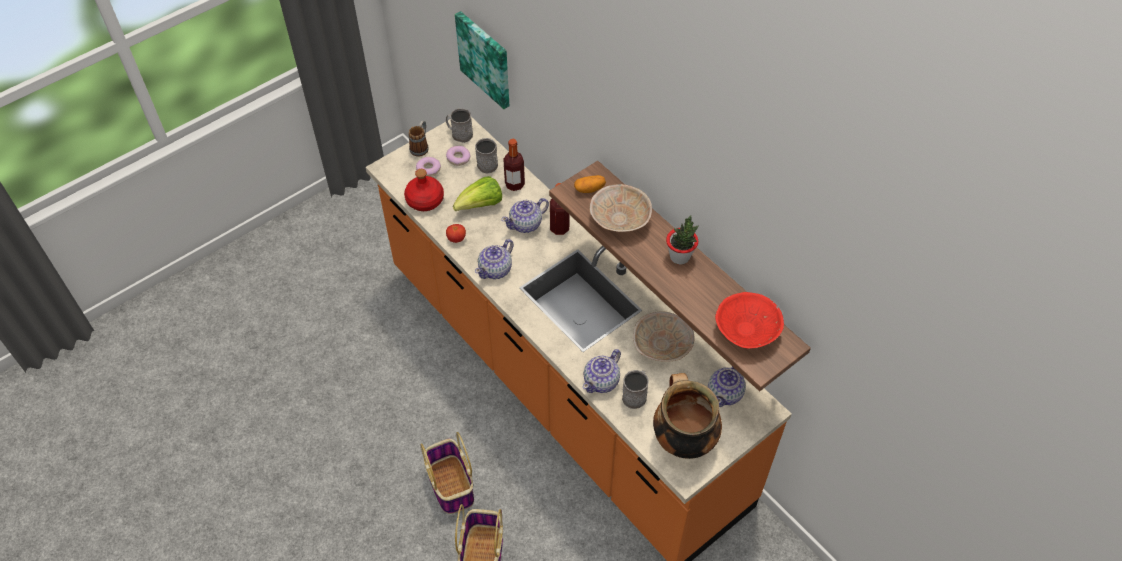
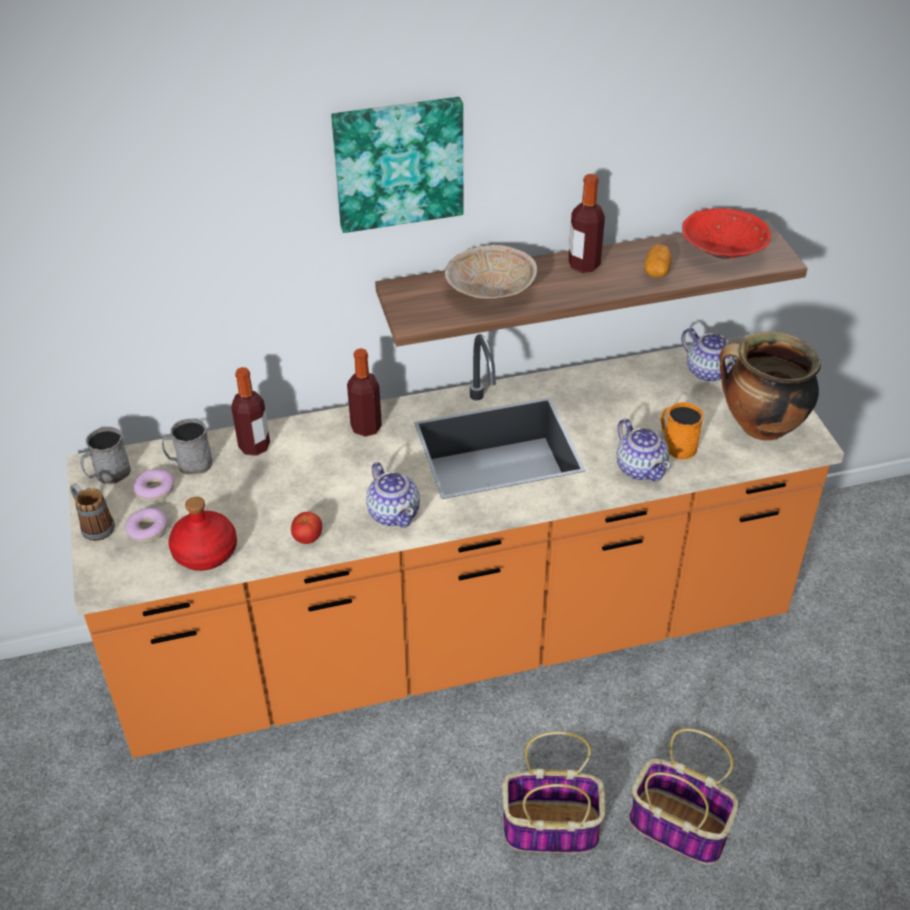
camera: 65 degrees left, 10 degrees down
(480, 205) = (265, 493): lettuce -> none
(485, 58) = (94, 320): picture -> picture (398, 162)
(526, 224) = (335, 457): teapot -> none
(589, 189) = (421, 301): potato -> potato (657, 271)
(635, 395) = (676, 444): grey mug -> orange mug
(662, 345) = (613, 398): beige bowl -> none
(680, 257) = (584, 265): potted plant -> bottle

